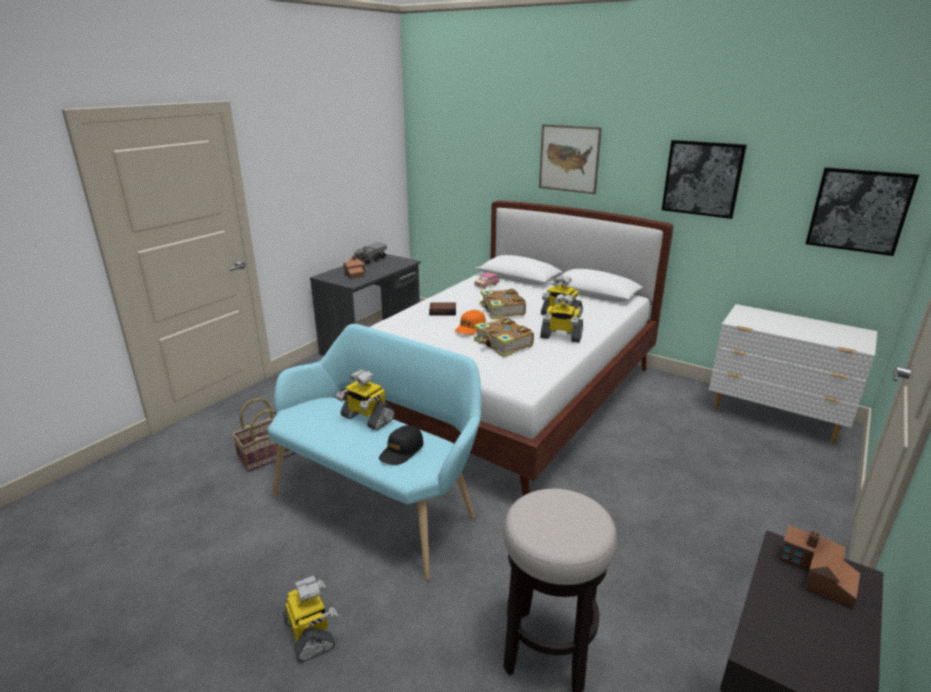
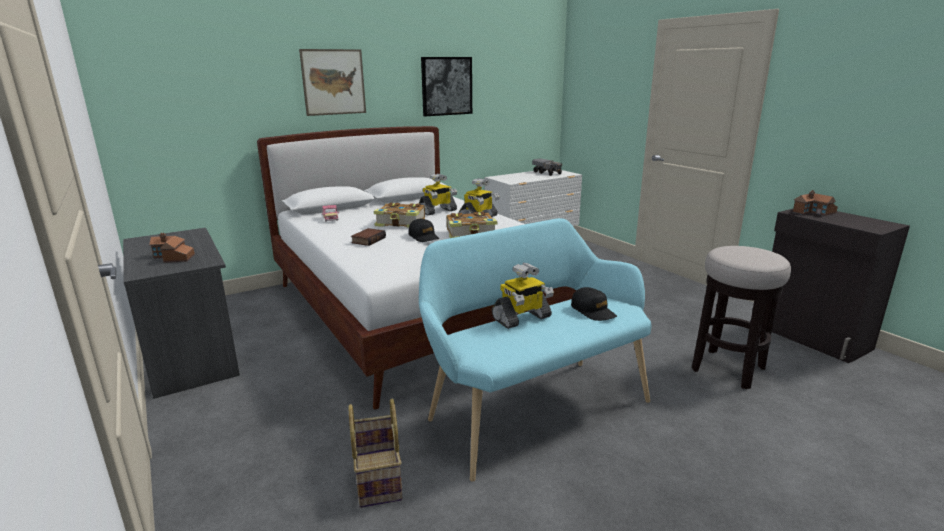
camera: 65 degrees left, 5 degrees down
(310, 633) = (703, 479): toy robot -> none
(370, 260) = (143, 246): toy truck -> toy truck (547, 173)
(470, 328) = (424, 237): orange cap -> black cap
(859, 210) = (533, 95): picture -> none

